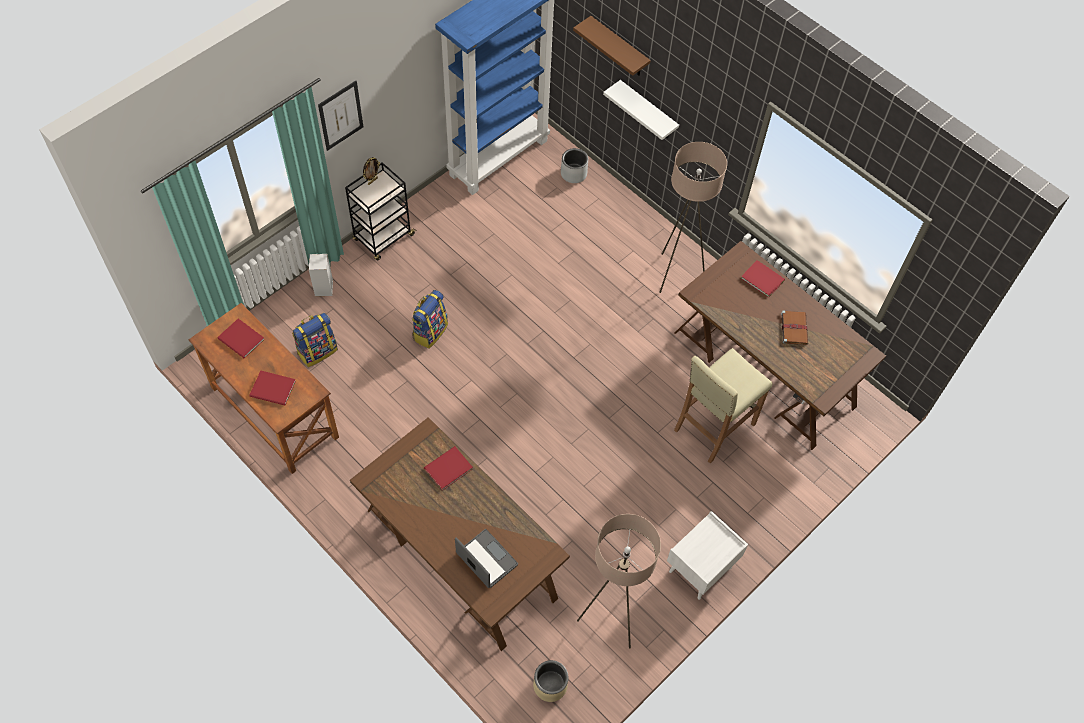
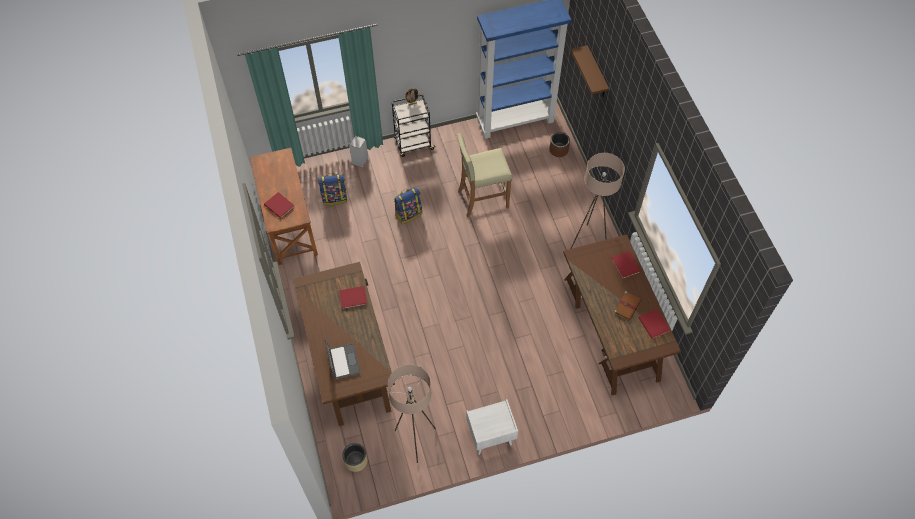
camera: 30 degrees right, 0 degrees up
(241, 340) = (278, 170): red book -> red book (653, 325)
(340, 115) = (394, 53): picture -> none
(574, 173) = (559, 150): grey planter -> brown planter
(648, 111) = (604, 123): white shelf -> none
(713, 427) = (553, 351): beige stool -> beige stool (482, 199)

